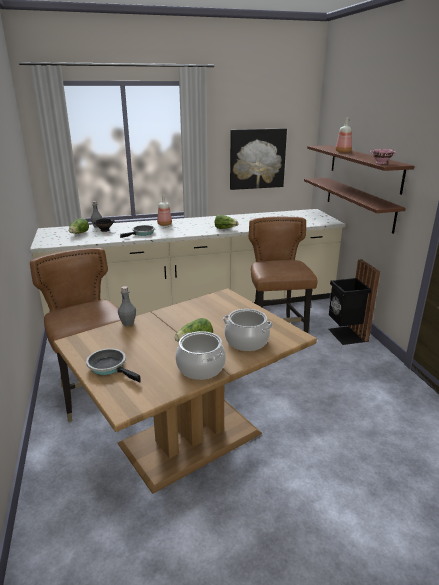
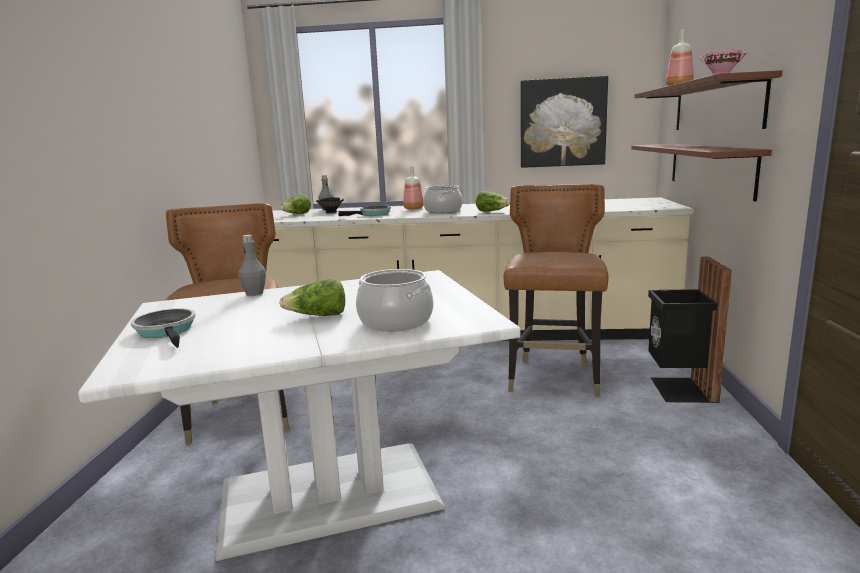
camera: 20 degrees right, 10 degrees down
(189, 438) = (327, 493): brown dining table -> white dining table
(200, 368) = (286, 343): cooking pot -> cooking pot (442, 211)

